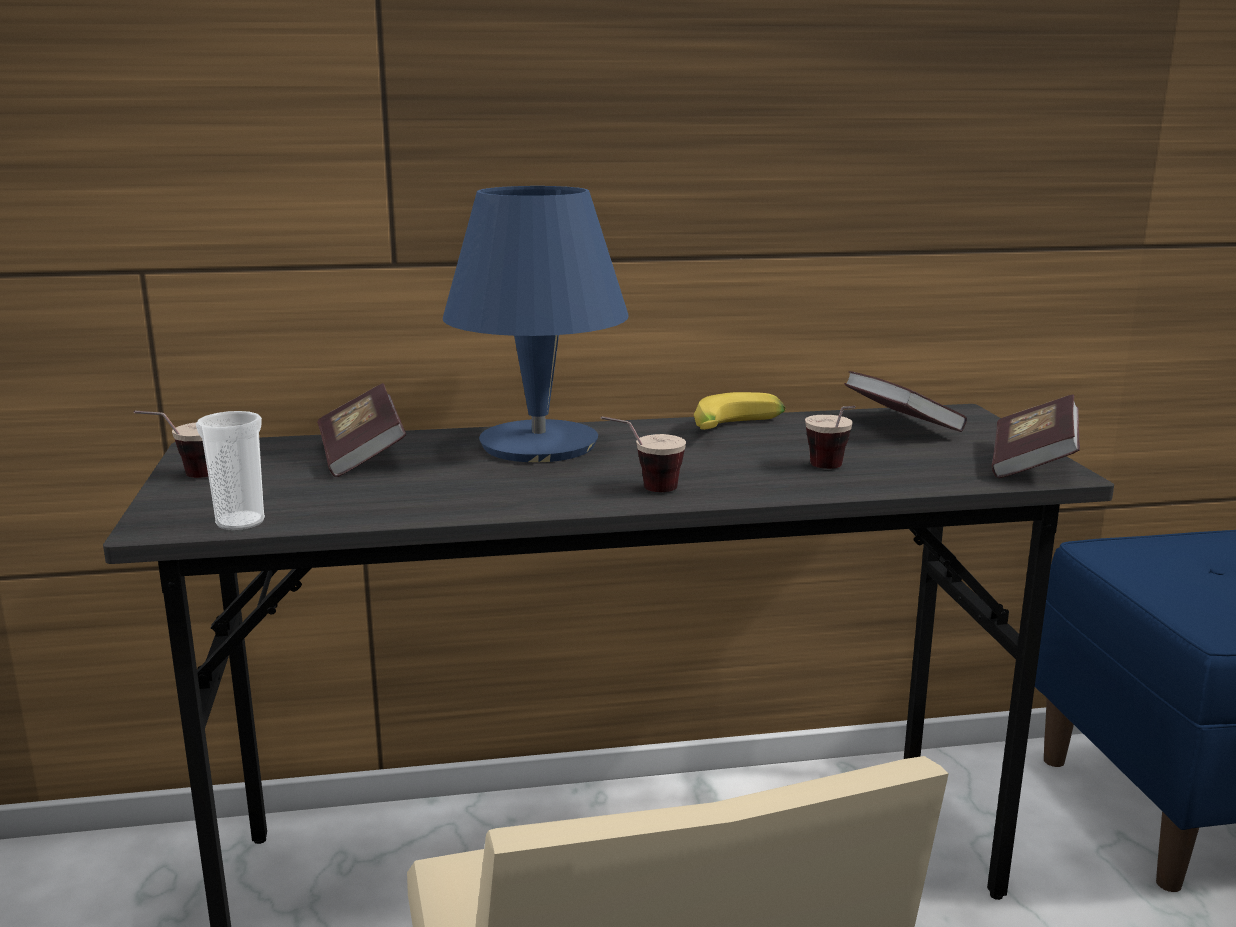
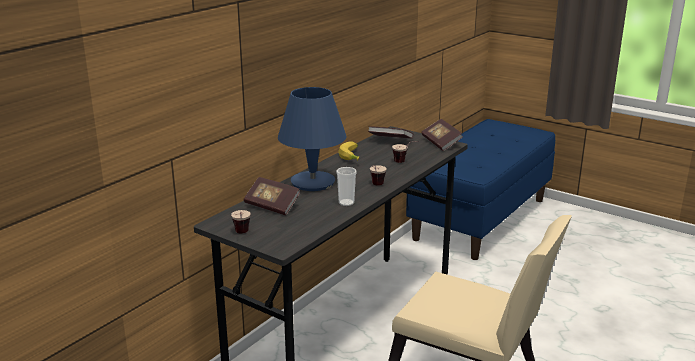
camera: 45 degrees left, 5 degrees up
(240, 522) = (300, 238): cup -> cup (346, 203)

